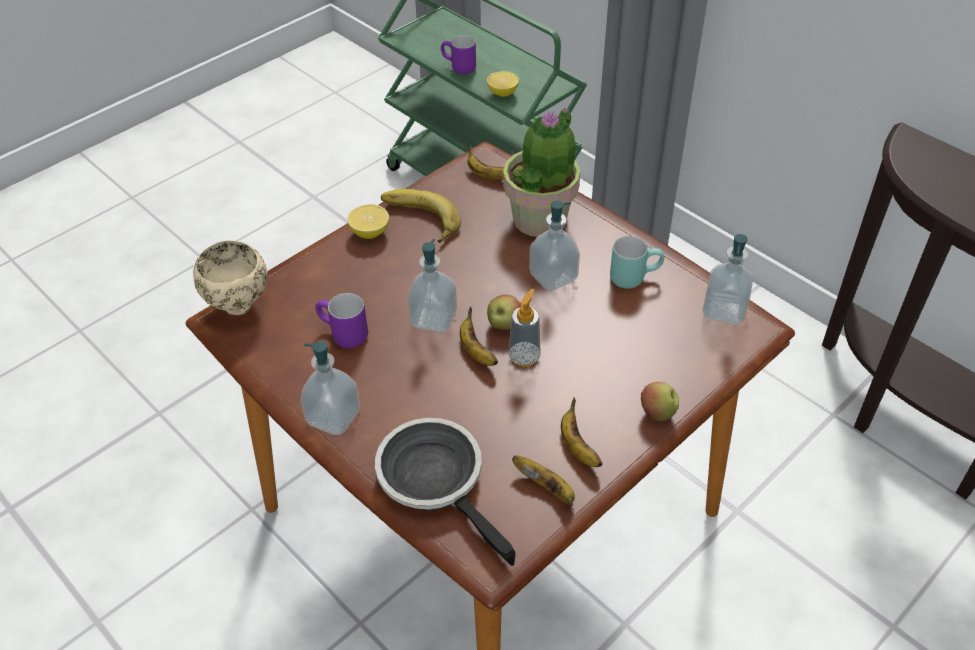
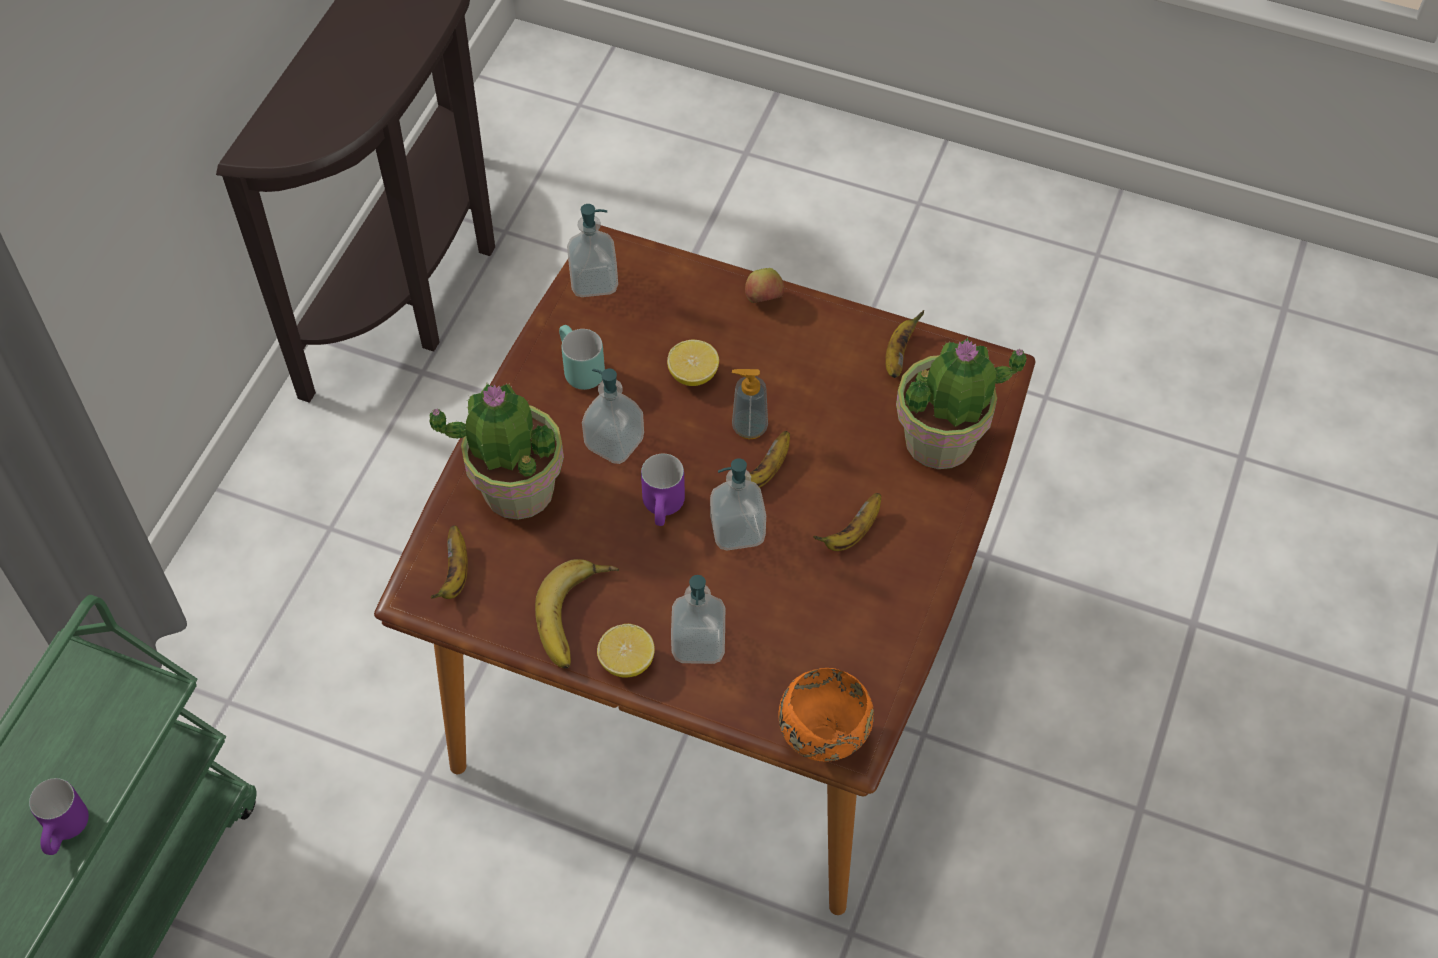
camera: 115 degrees left, 10 degrees up
(239, 307) = (824, 738): beige bowl -> orange bowl
(333, 417) = (920, 560): soap dispenser -> soap dispenser (698, 643)
(342, 335) = (809, 607): purple mug -> purple mug (666, 509)
(437, 480) = (941, 441): frying pan -> potted plant
(502, 93) = (126, 734): lemon -> lemon (693, 375)
(504, 325) = (713, 461): apple -> none
(577, 447) = (839, 347): banana -> banana (852, 533)

